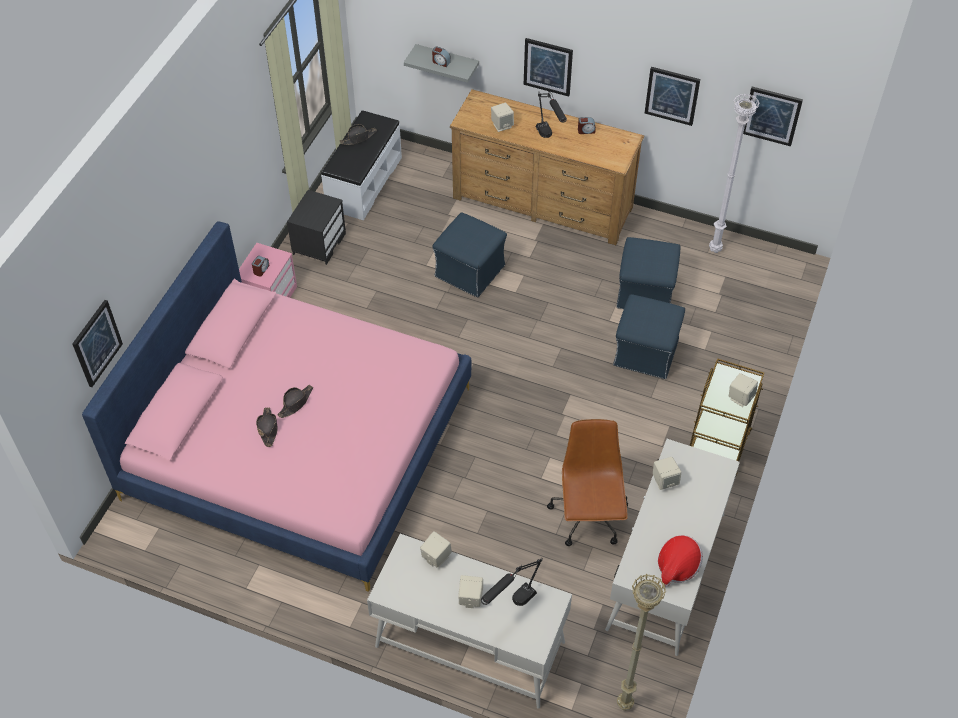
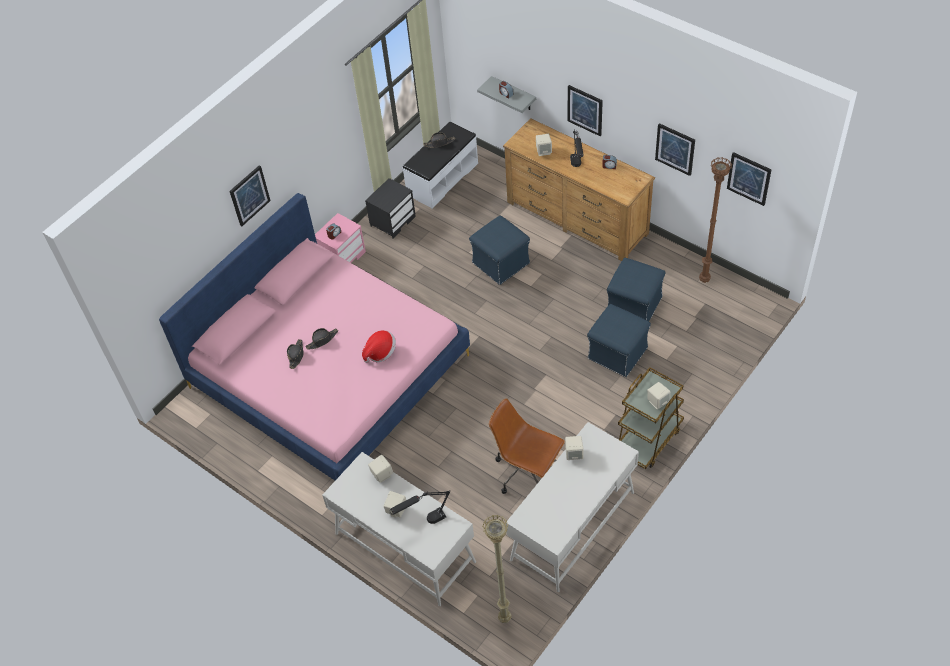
camera: 20 degrees right, 0 degrees up
(96, 343) = (177, 269): picture -> picture (249, 195)
(589, 517) = (527, 472): brown office chair -> brown office chair turned 75 degrees counterclockwise
(677, 566) = (559, 520): hat -> hat (380, 352)
(714, 249) = (704, 279): white floor lamp -> brown floor lamp

